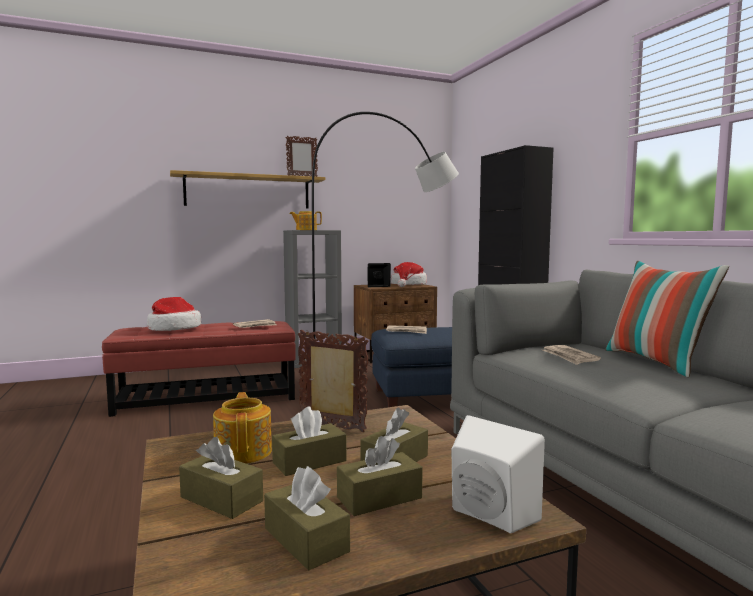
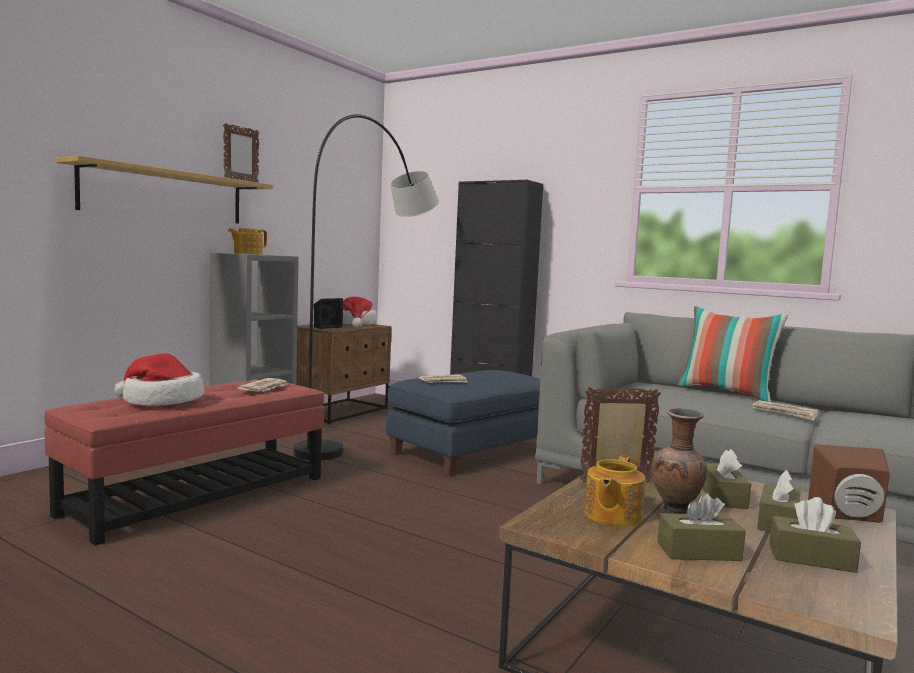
camera: 35 degrees left, 0 degrees up
(244, 452) = (611, 515): teapot -> teapot turned 105 degrees counterclockwise
(309, 462) = (676, 511): brown tissue box -> brown vase
(488, 516) = (850, 517): white speaker -> brown speaker
(569, 357) = (672, 394): newspaper -> newspaper (785, 413)

